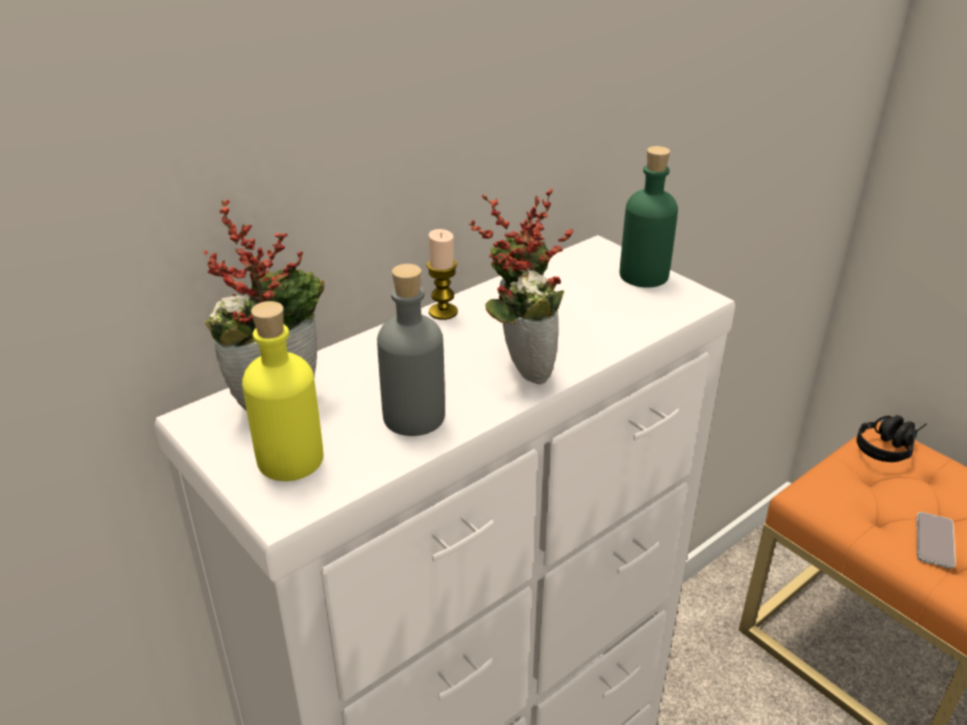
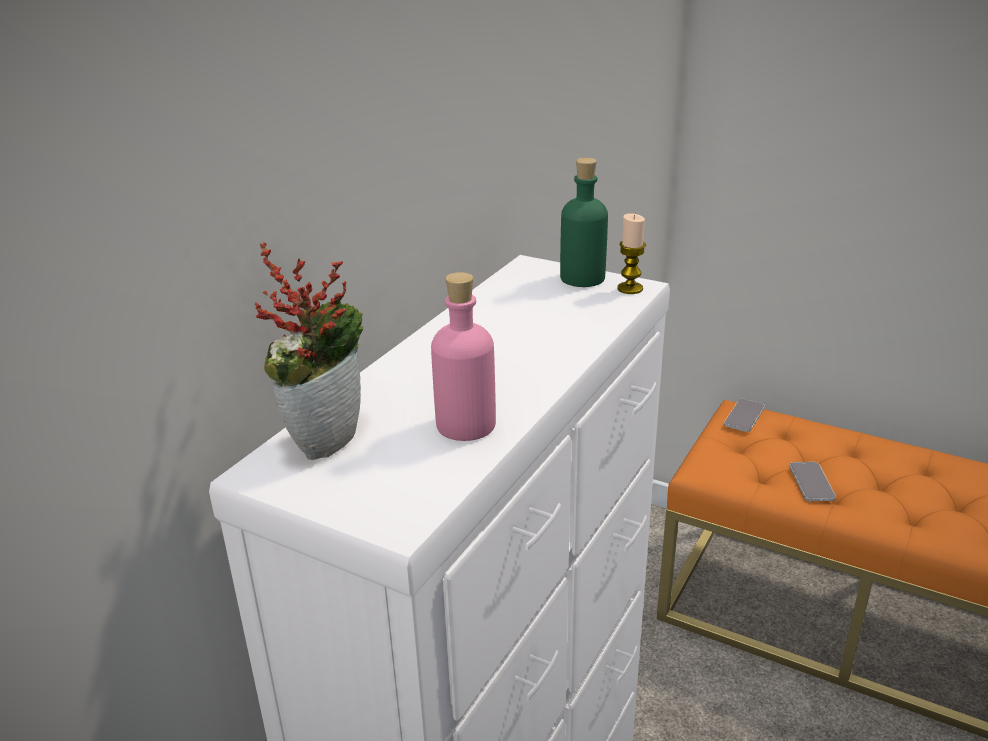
camera: 20 degrees left, 5 degrees down
(290, 459) = (376, 484): yellow bottle -> none
(414, 417) = (466, 424): grey bottle -> pink bottle
(443, 312) = (428, 338): candle -> candle (630, 288)
(519, 366) = (529, 366): potted plant -> none
(889, 445) = (744, 416): black headphones -> phone

